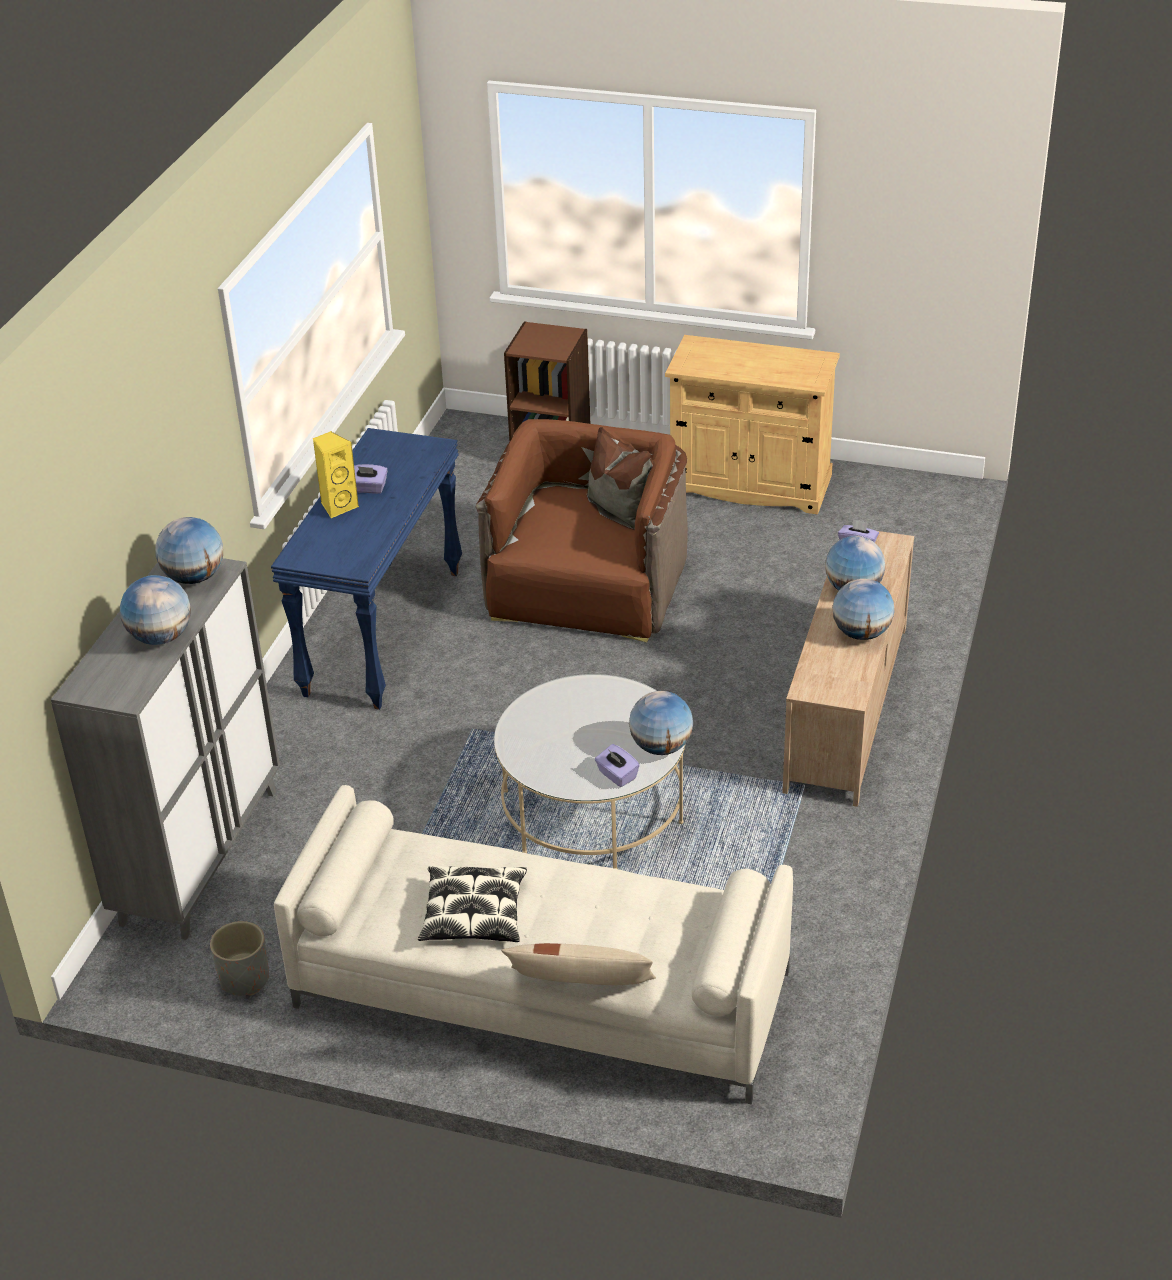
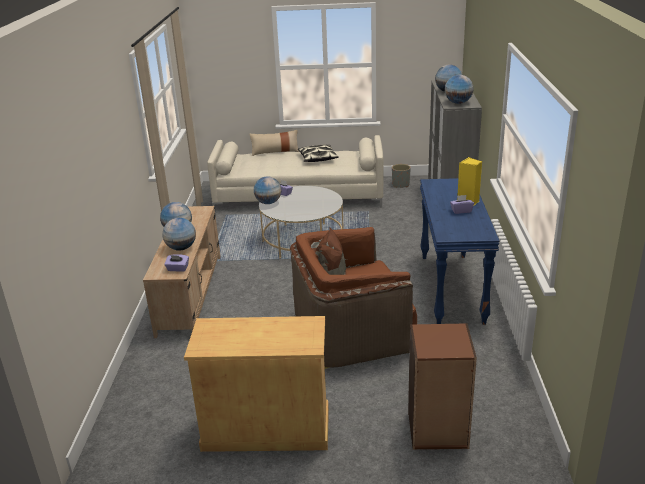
camera: 165 degrees right, 10 degrees down
(588, 587) = (352, 330): brown armchair -> brown armchair turned 75 degrees clockwise

